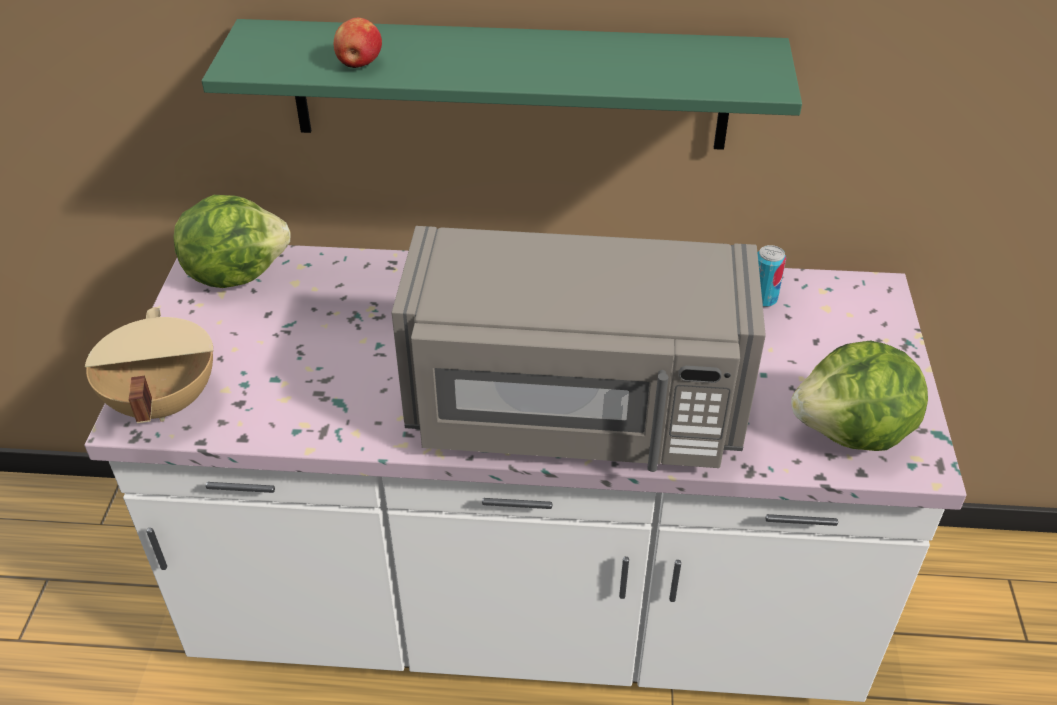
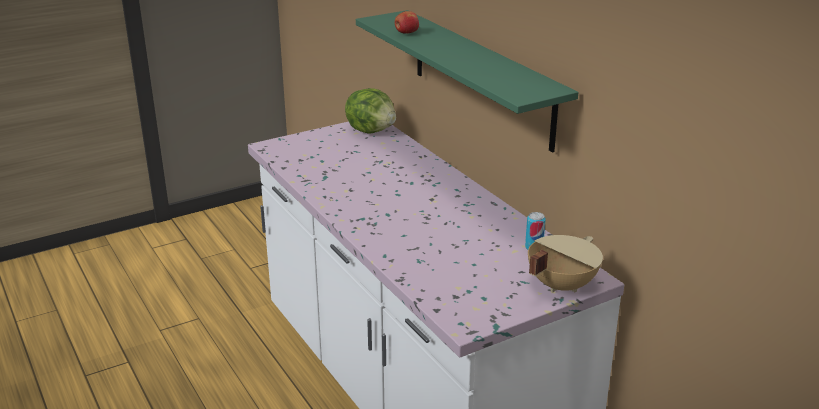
camera: 55 degrees right, 15 degrees down
(161, 402) = (283, 147): beige cooking pot -> beige cooking pot (560, 285)
(575, 412) = (384, 226): grey microwave -> none
(853, 433) = (463, 300): lettuce -> none

